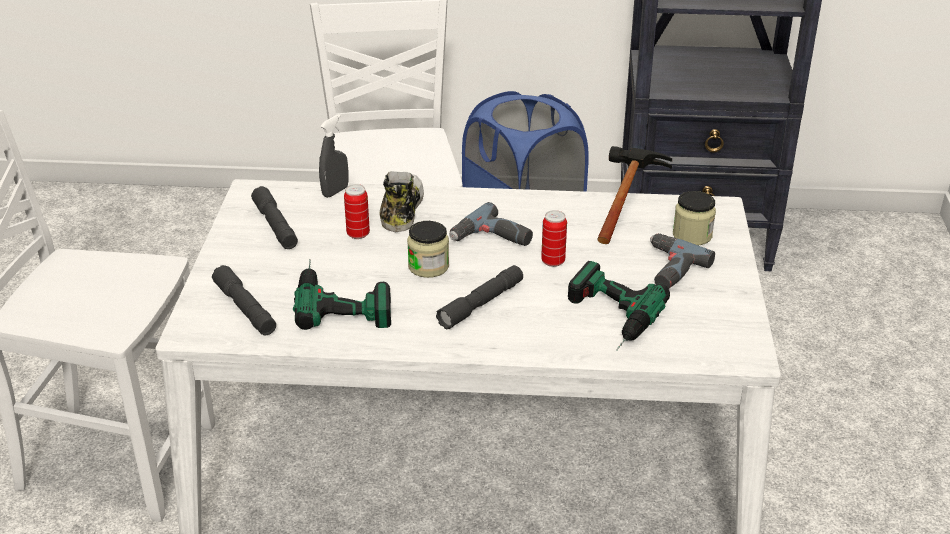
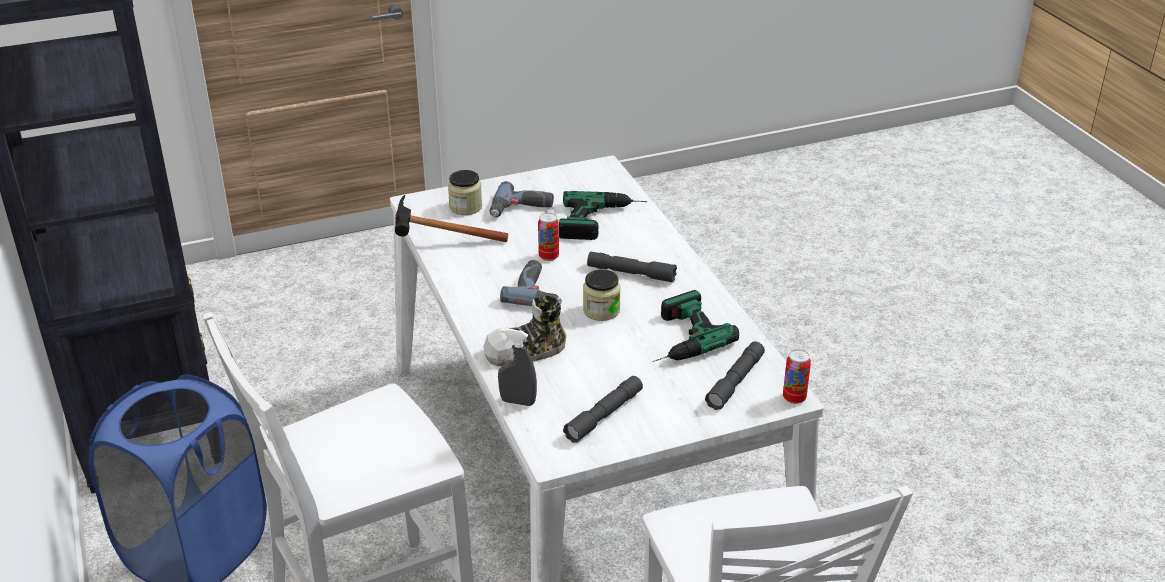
camera: 115 degrees left, 0 degrees up
(358, 234) = (581, 362): can -> can (794, 398)

